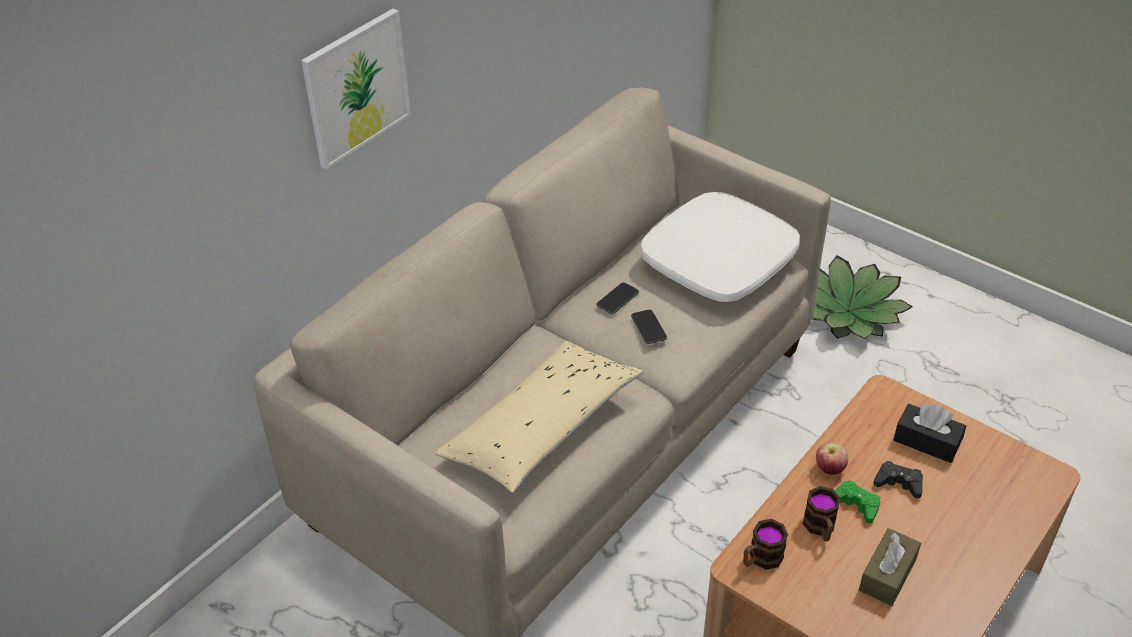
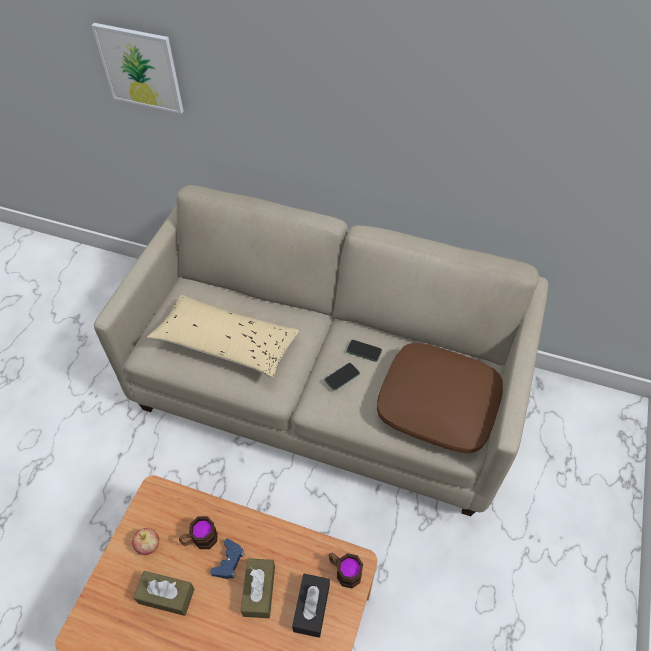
camera: 70 degrees right, 10 degrees up
(356, 87) = (295, 89): picture -> picture (140, 68)
(718, 260) = (438, 403): white pillow -> brown pillow
(761, 559) = (164, 505): mug -> mug (344, 571)
(829, 469) = (260, 535): apple -> apple (148, 545)
(848, 311) = (539, 549): potted plant -> none
(856, 505) = (229, 561): green game controller -> blue game controller
(898, 483) = (259, 591): black game controller -> brown tissue box

